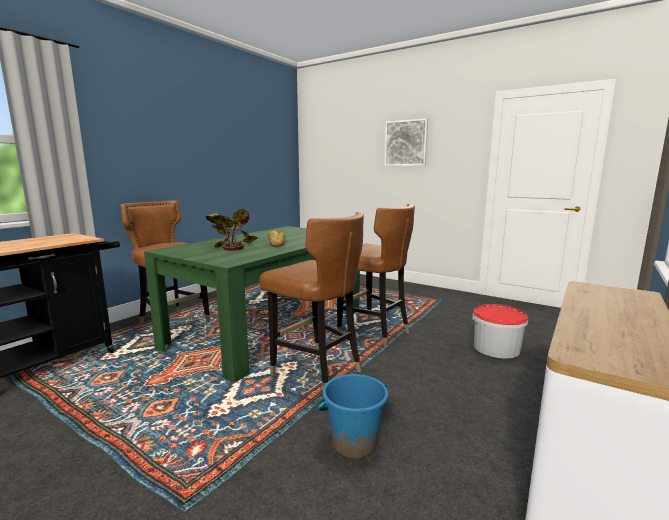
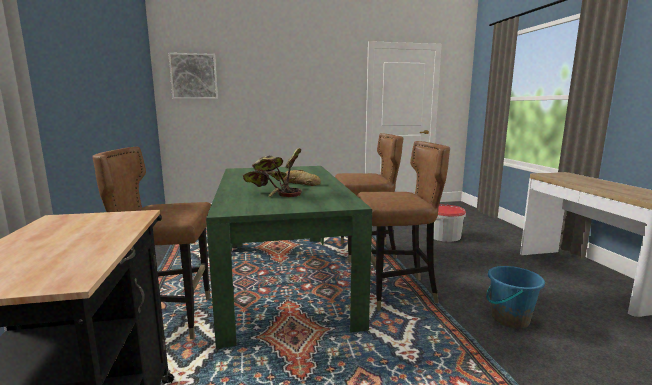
camera: 45 degrees left, 0 degrees up
(406, 143) = (293, 79): picture -> picture (194, 76)

